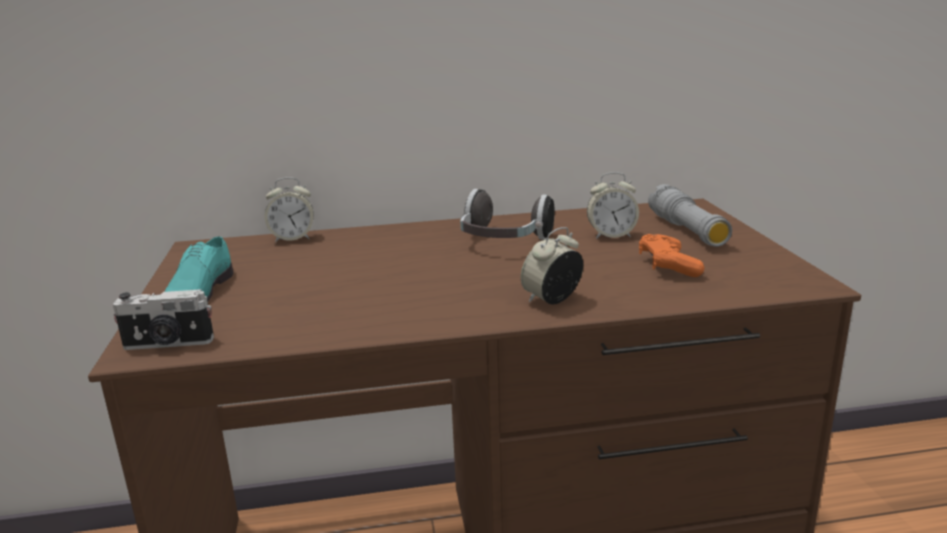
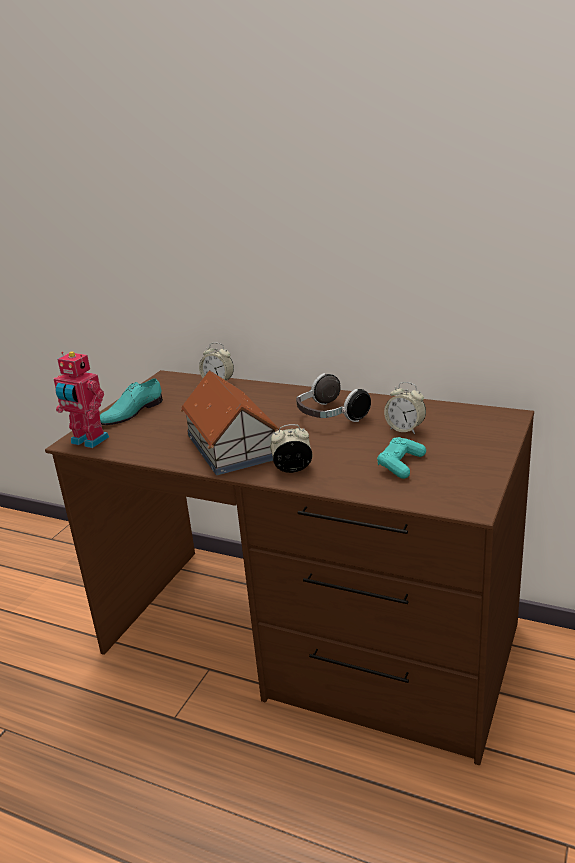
camera: 35 degrees right, 5 degrees up
(168, 344) = (88, 441): camera -> toy robot
(426, 297) = (231, 447): none -> toy house
(668, 266) = (400, 464): orange game controller -> turquoise game controller
(687, 231) = (464, 439): grey flashlight -> none

